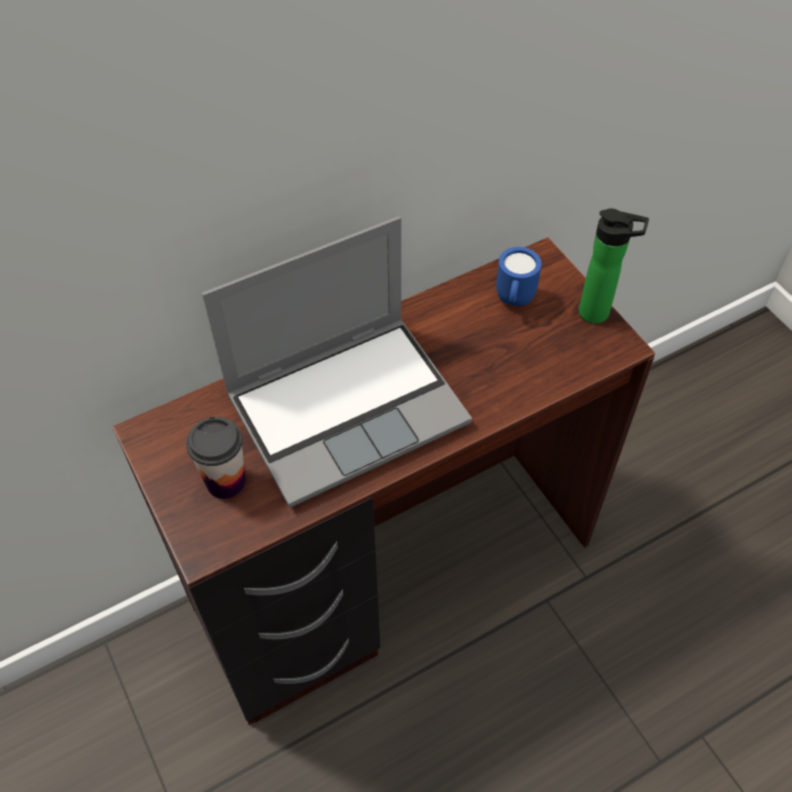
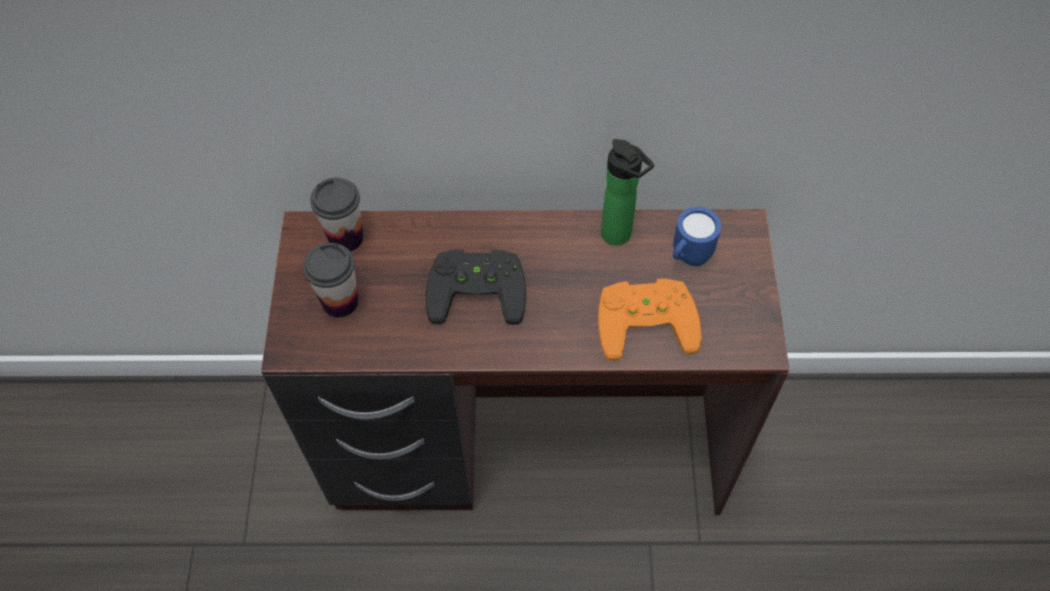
camera: 30 degrees right, 5 degrees up
(192, 422) = (346, 237): none -> cup
(348, 407) = (478, 286): laptop -> black game controller
(513, 365) = (646, 317): none -> orange game controller
(598, 313) = (761, 306): bottle -> bottle (619, 236)

